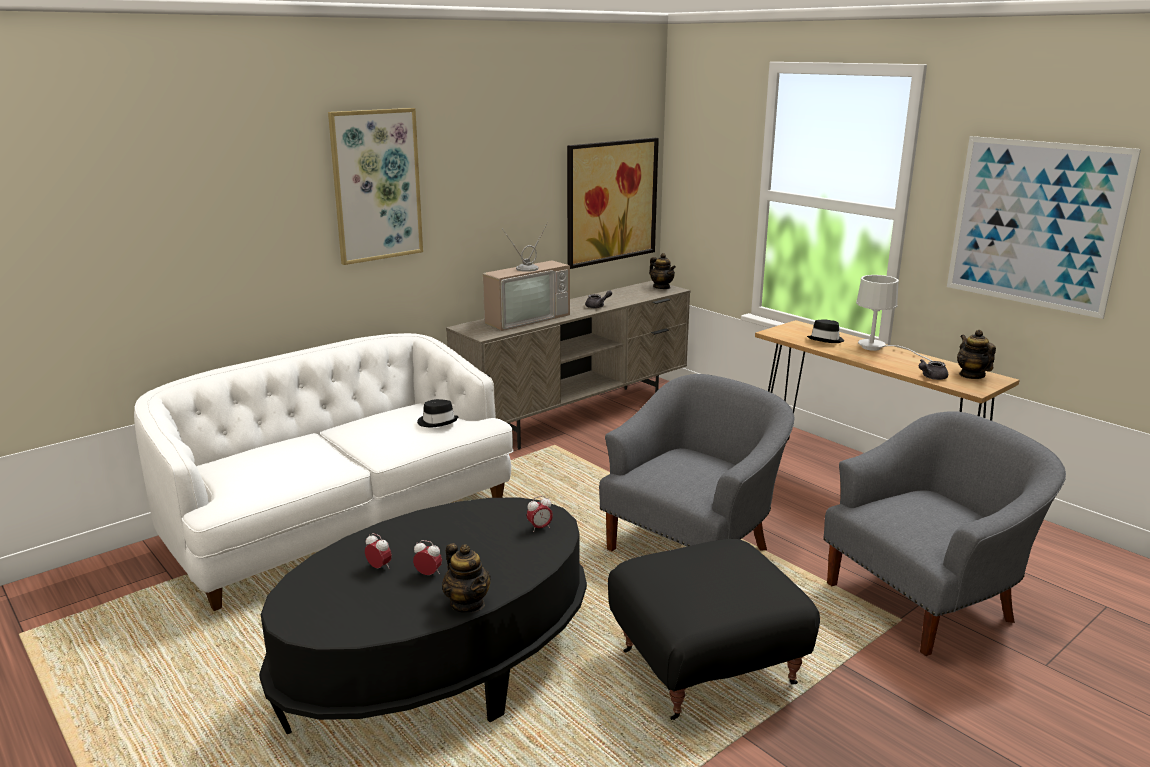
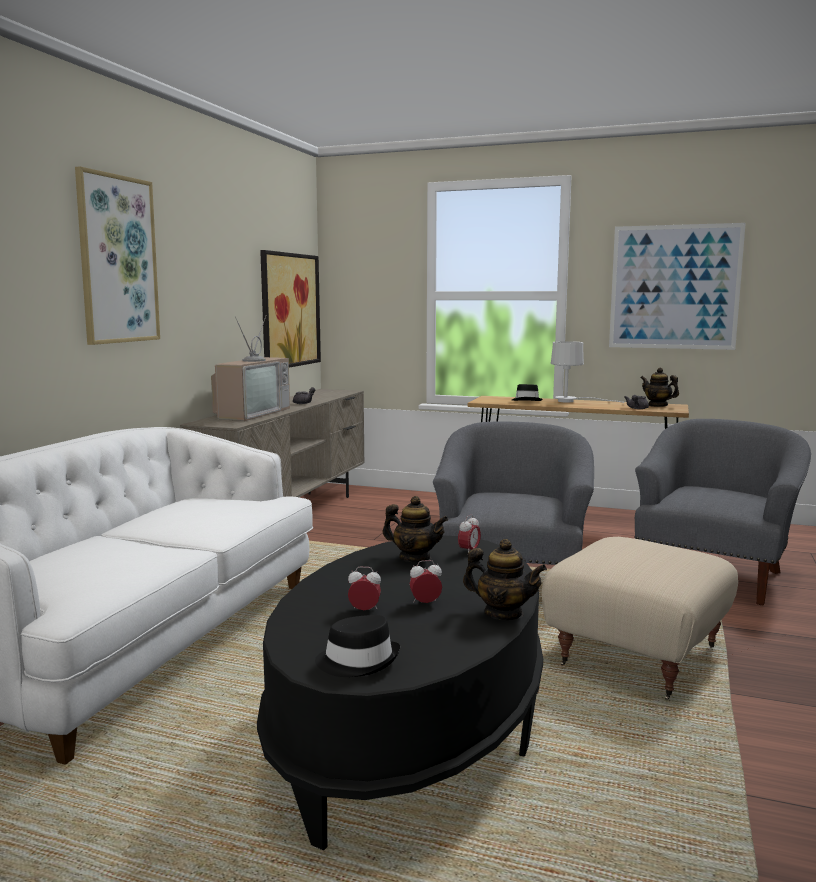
camera: 30 degrees left, 10 degrees down
(437, 421) = (239, 502): black hat -> black hat (358, 661)
(661, 287) = (337, 391): teapot -> teapot (415, 558)
(707, 667) = (638, 656): black ottoman -> beige ottoman

